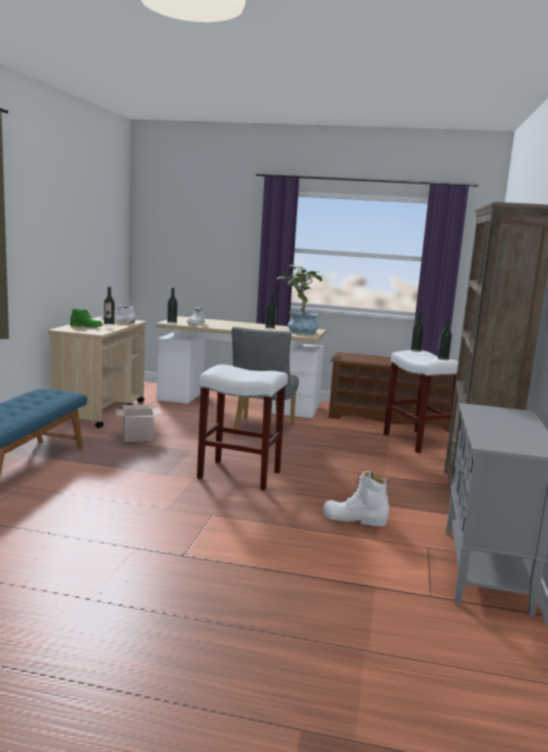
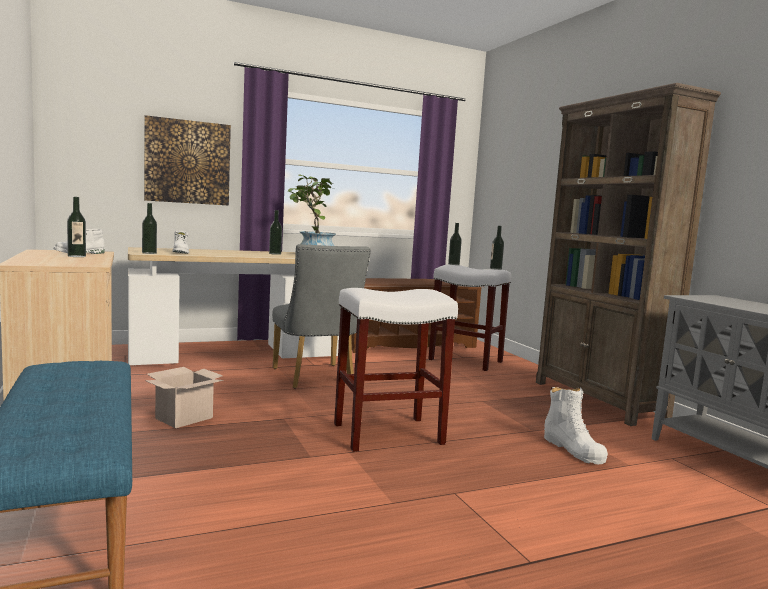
camera: 35 degrees left, 5 degrees down
(86, 327) = (52, 259): green boot -> none
(224, 252) = (187, 162): none -> picture
(354, 519) = (573, 449): white boot -> white boot turned 90 degrees counterclockwise

